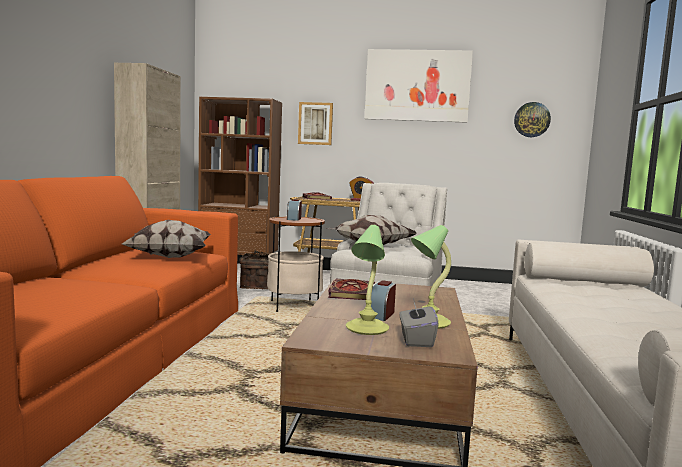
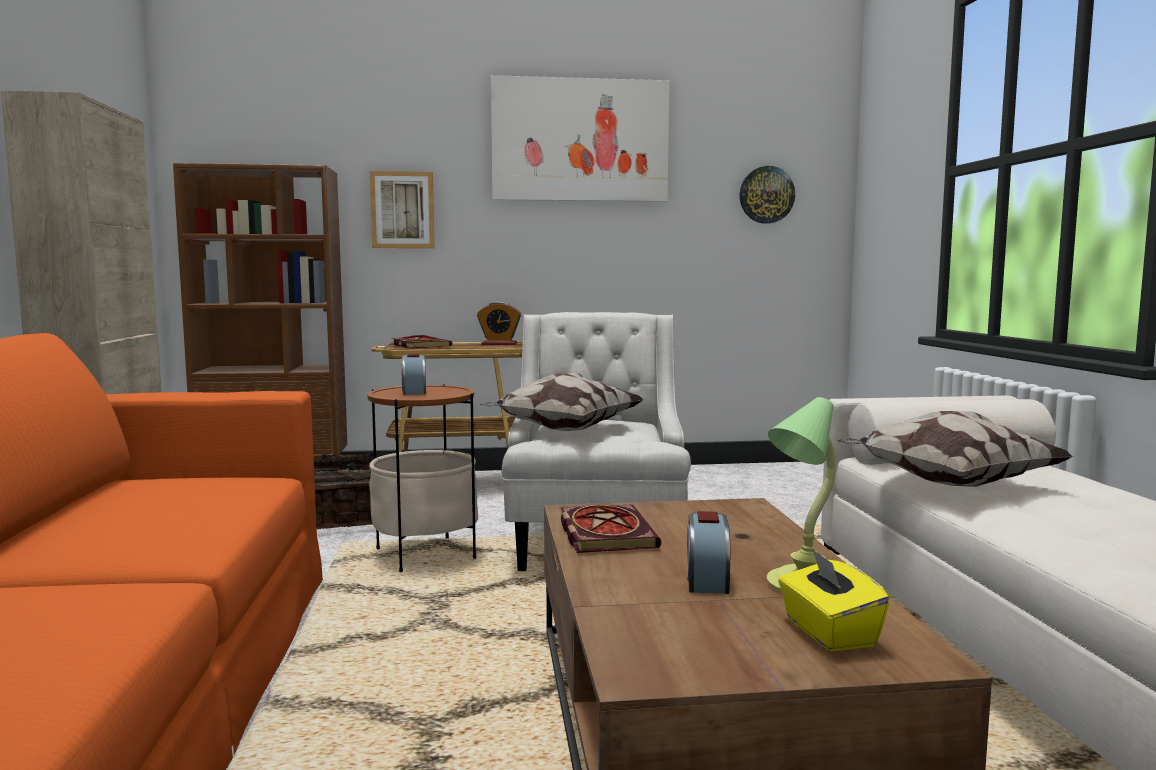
camera: 15 degrees left, 0 degrees up
(168, 256) = (191, 498): pillow -> pillow (946, 484)
(366, 329) = (715, 620): table lamp -> none
(416, 340) = (828, 632): grey tissue box -> yellow tissue box

